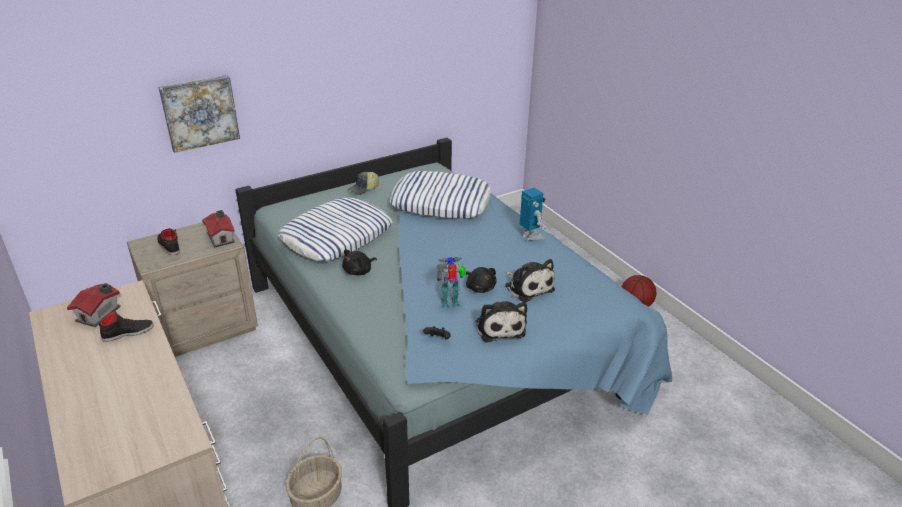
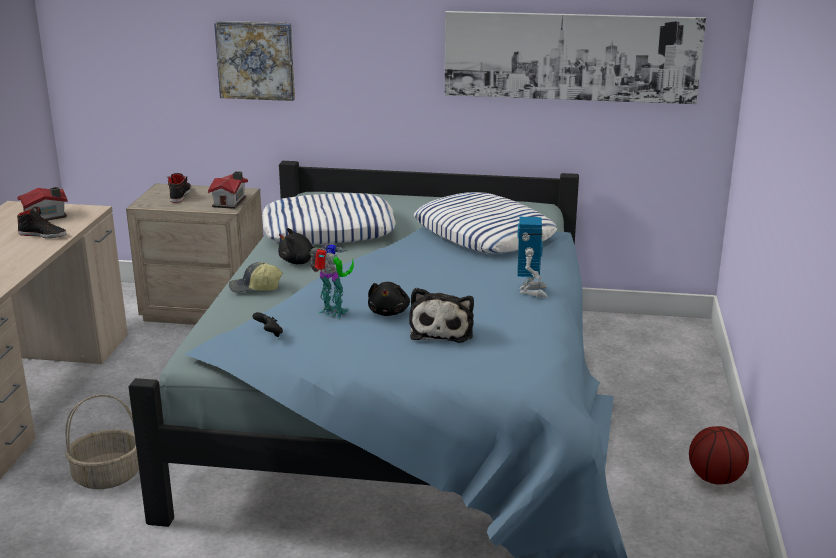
camera: 40 degrees right, 10 degrees down
(364, 189) = (424, 202): cap -> cap (255, 288)
(436, 57) = (571, 56): none -> picture
(499, 327) = (348, 349): plush toy -> none

